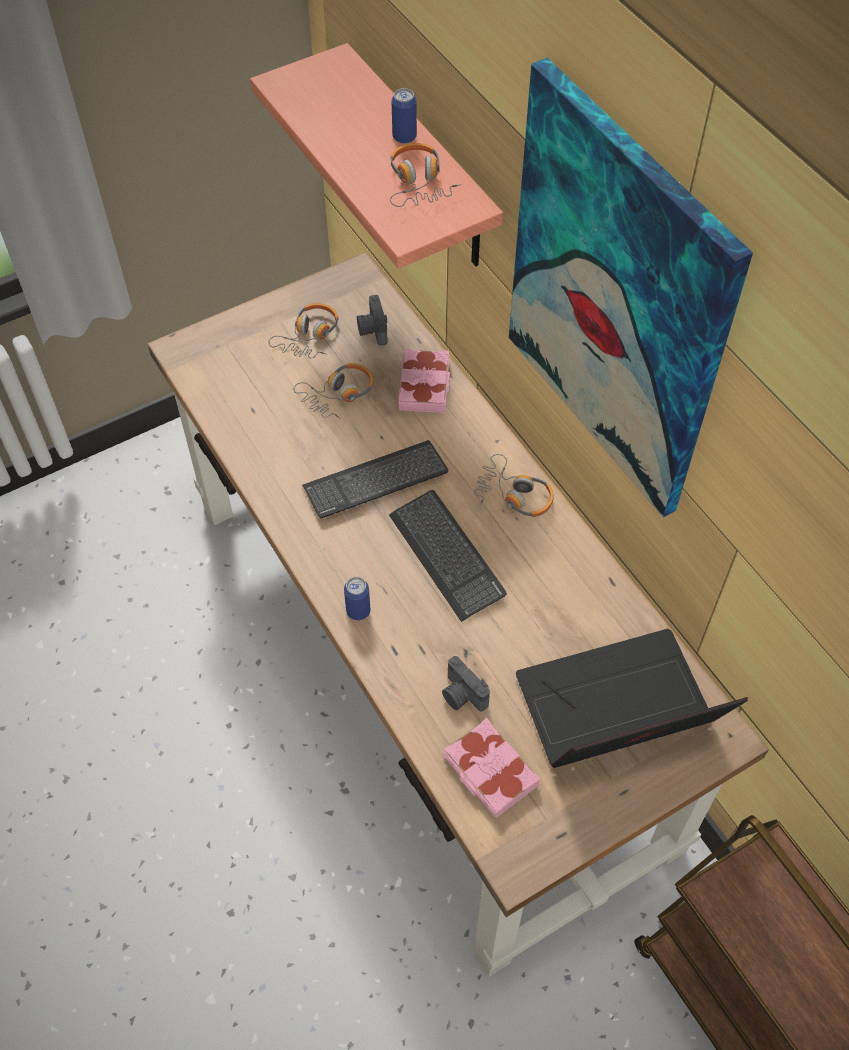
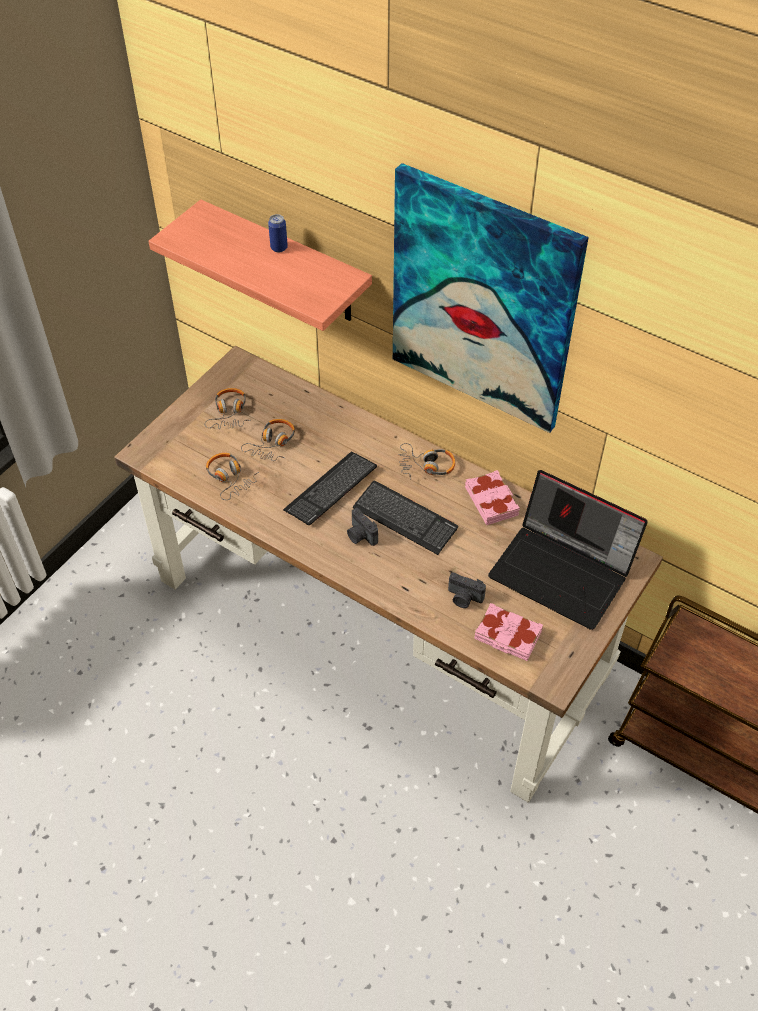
camera: 25 degrees left, 5 degrees down
(358, 611) = (367, 574): can -> none
(372, 330) = (270, 395): camera -> camera (360, 536)
(418, 183) = (306, 273): headphones -> headphones (229, 478)
(425, 385) = (328, 418): pink book -> pink book (492, 501)
(615, 713) = (563, 572): laptop -> laptop turned 105 degrees counterclockwise

